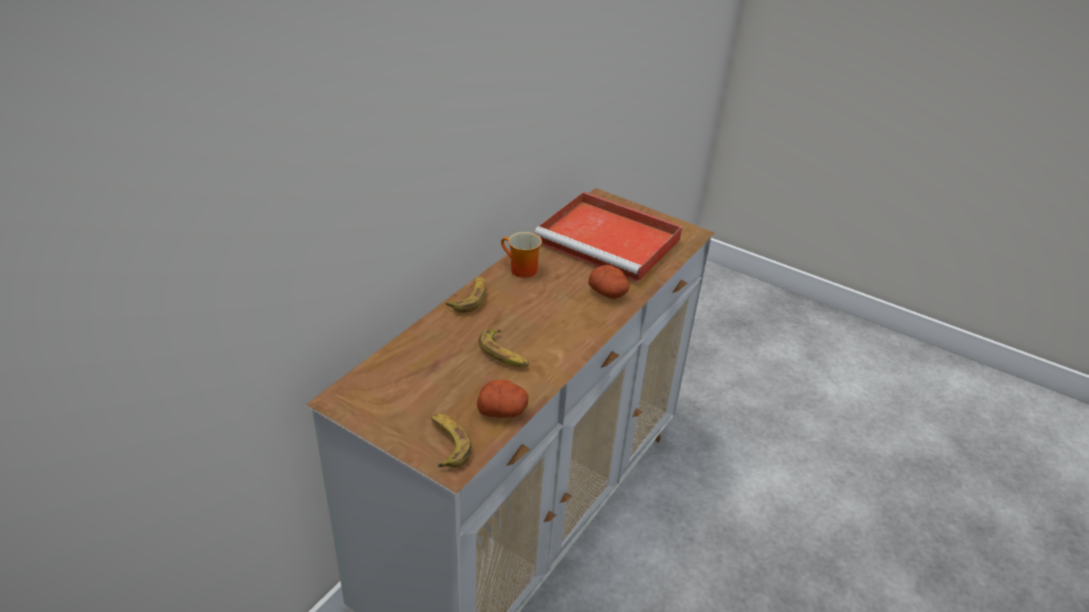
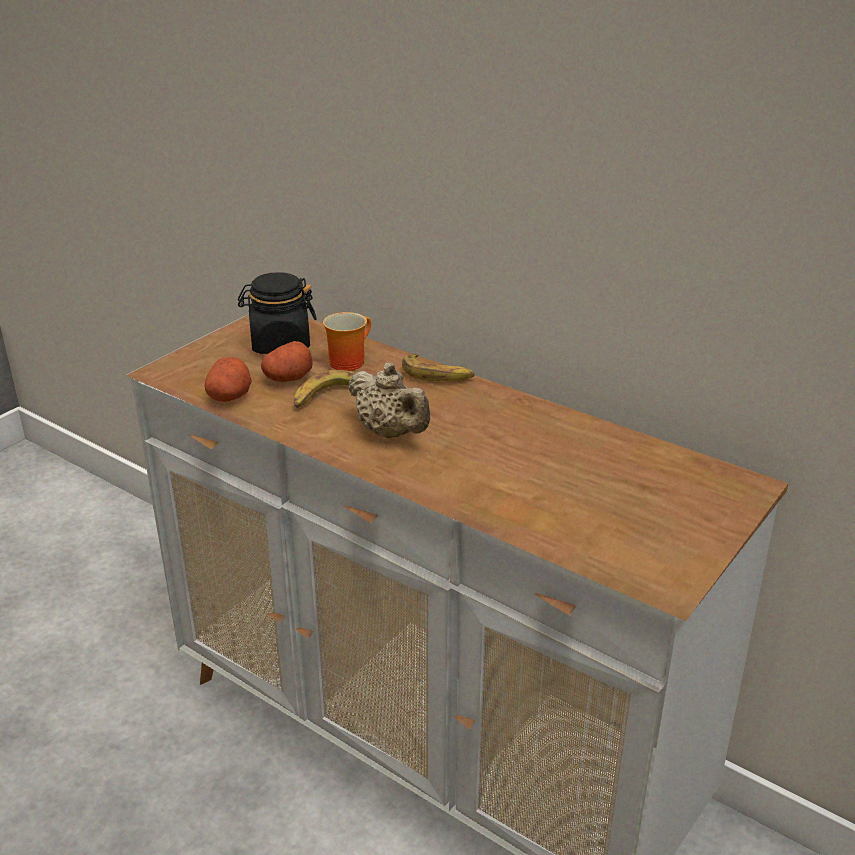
camera: 95 degrees right, 5 degrees down
(402, 388) = (280, 343): none -> black jar
(447, 444) = (191, 368): banana -> none
(519, 270) = (505, 408): mug -> mug (347, 360)
(557, 320) = (390, 433): none -> beige teapot
(609, 293) = (457, 477): potato -> potato (288, 378)
(611, 241) = (603, 487): red tray -> none

